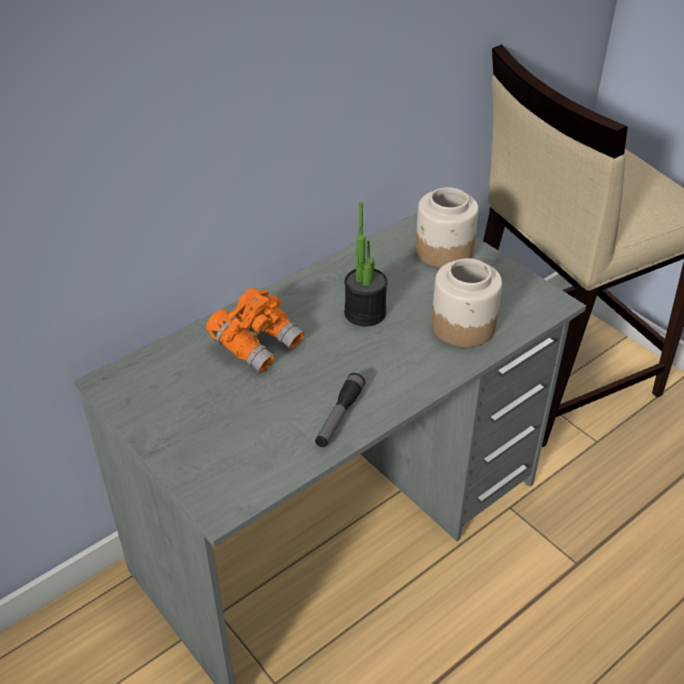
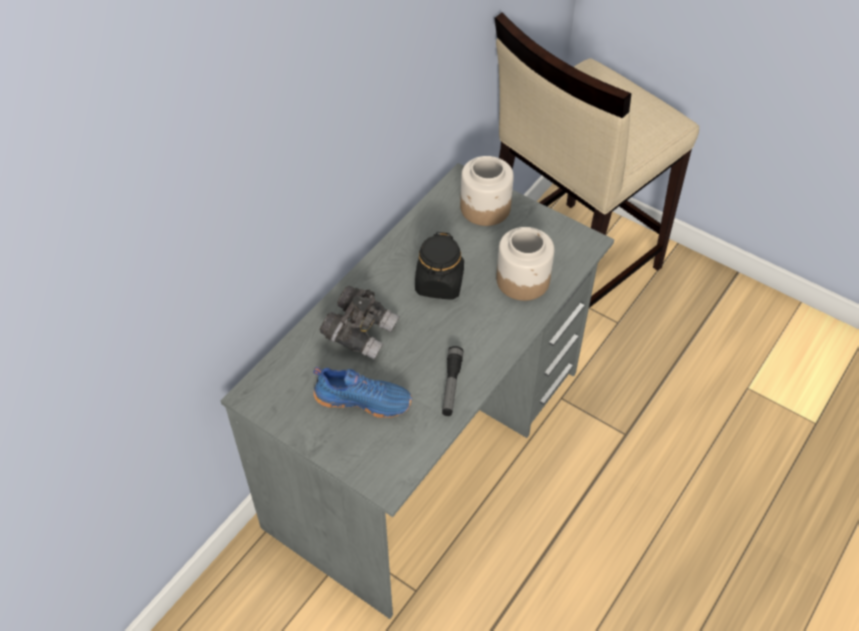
camera: 15 degrees left, 10 degrees up
(232, 410) = (364, 399): none -> blue shoe
(257, 344) = (360, 332): orange binoculars -> grey binoculars
(365, 313) = (439, 283): potted plant -> black jar

